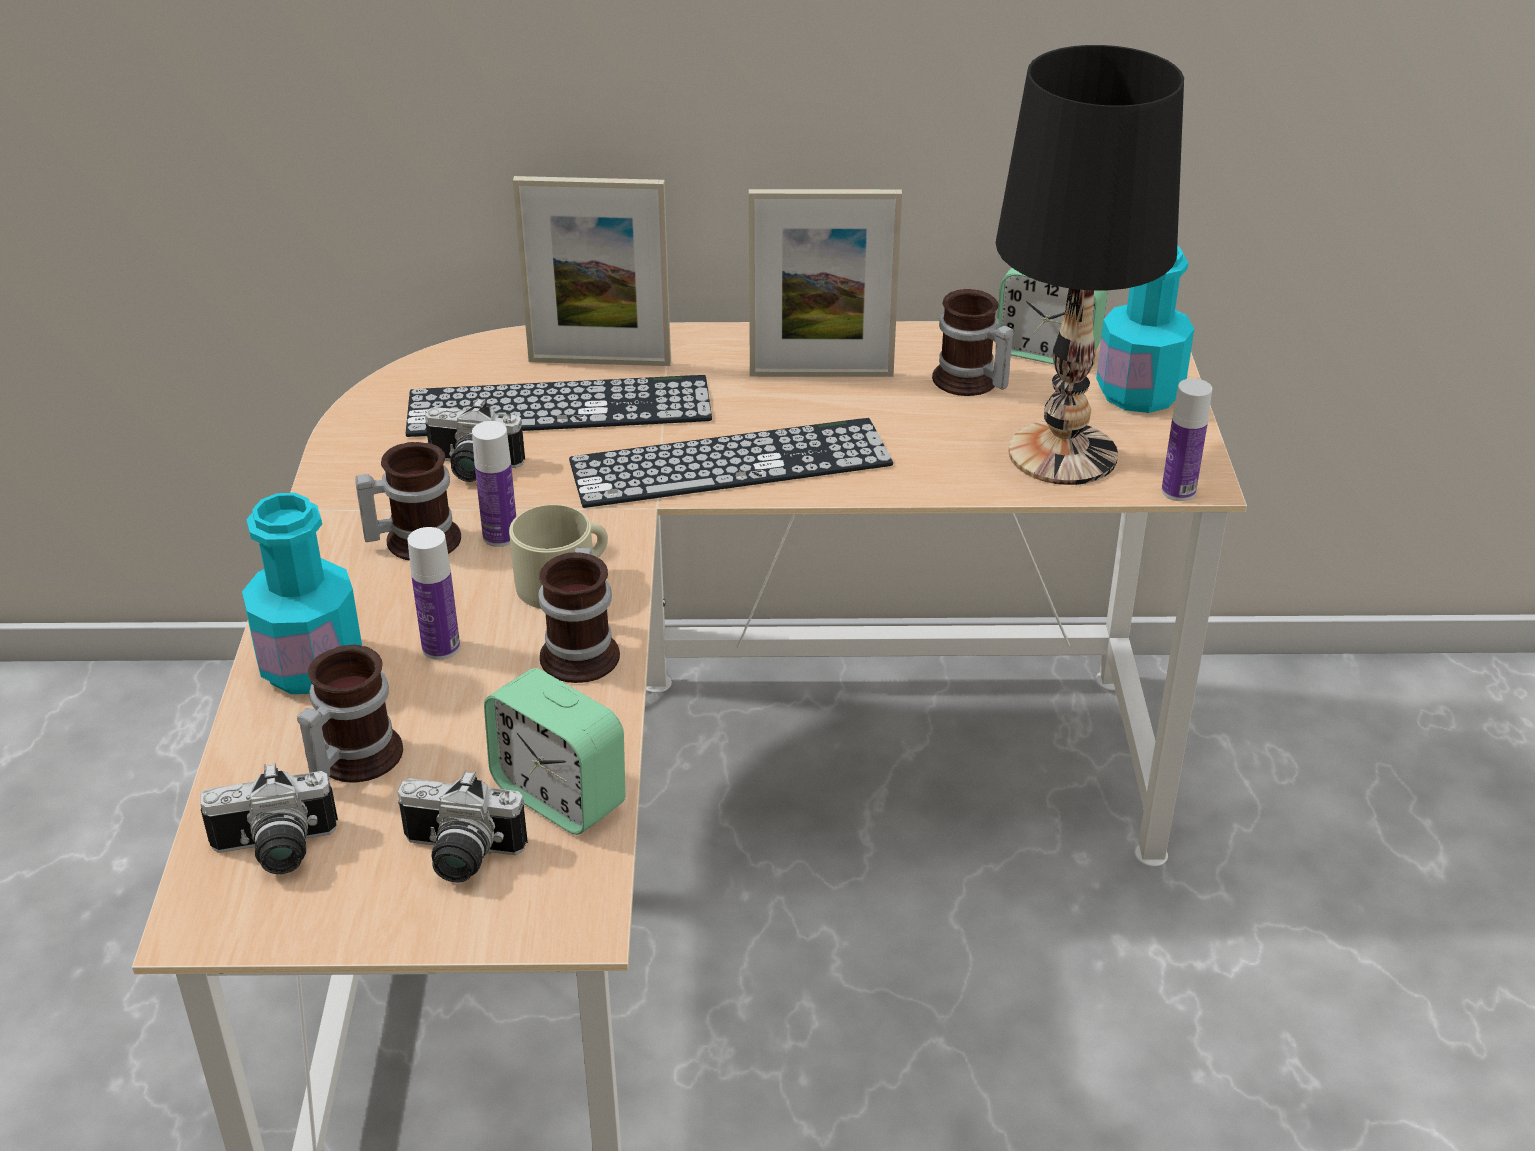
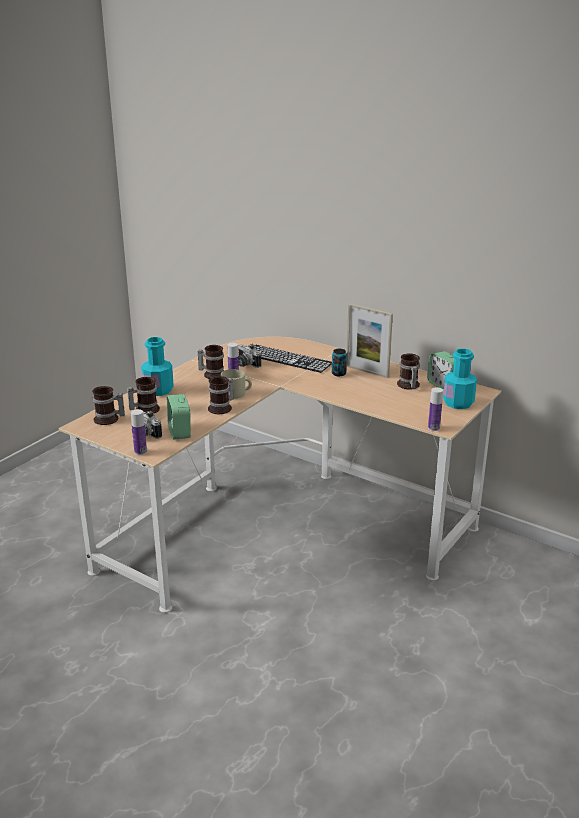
camera: 35 degrees right, 10 degrees down
(275, 852) = (108, 420): camera -> mug
(441, 647) = (191, 396): bottle -> bottle (140, 451)
(599, 361) = (309, 351): picture frame -> none
(730, 463) = (313, 383): keyboard -> none
(760, 407) = (338, 373): none -> can
(1063, 455) = (411, 409): black table lamp -> none

